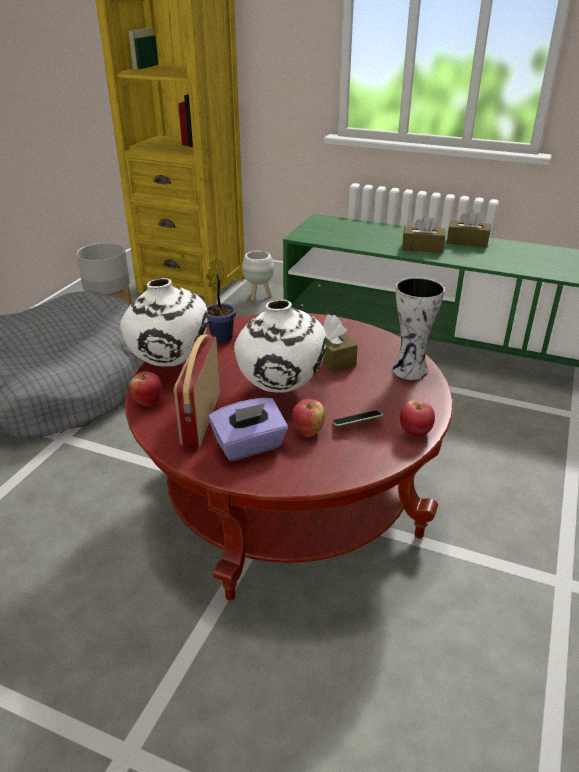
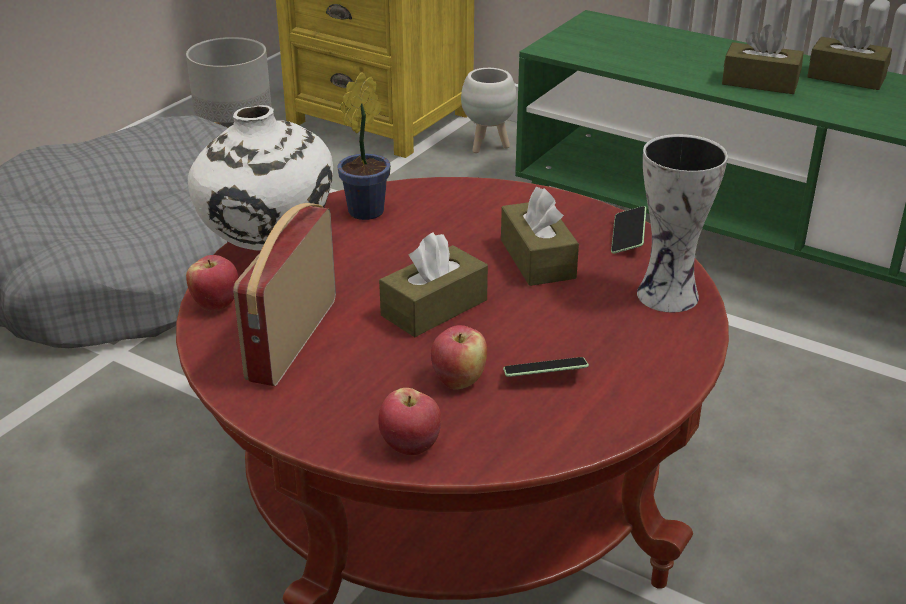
camera: 10 degrees right, 0 degrees up
(249, 446) = (355, 394): purple tissue box -> none
(280, 390) = (434, 308): white vase -> brown tissue box
(377, 340) = (628, 238): none -> phone
(415, 433) = (641, 402): apple -> apple (410, 446)

